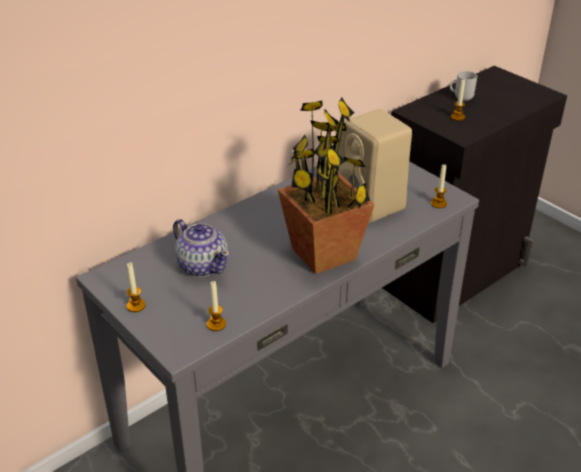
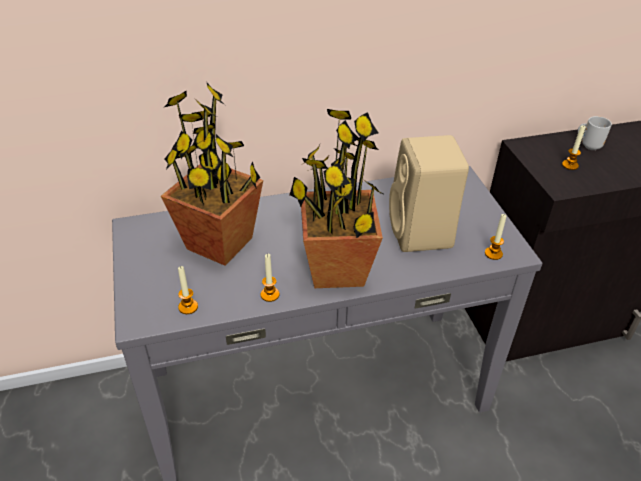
camera: 25 degrees right, 5 degrees up
(136, 306) = (136, 263): candle -> candle (270, 294)
(203, 265) = (220, 244): teapot -> potted plant

